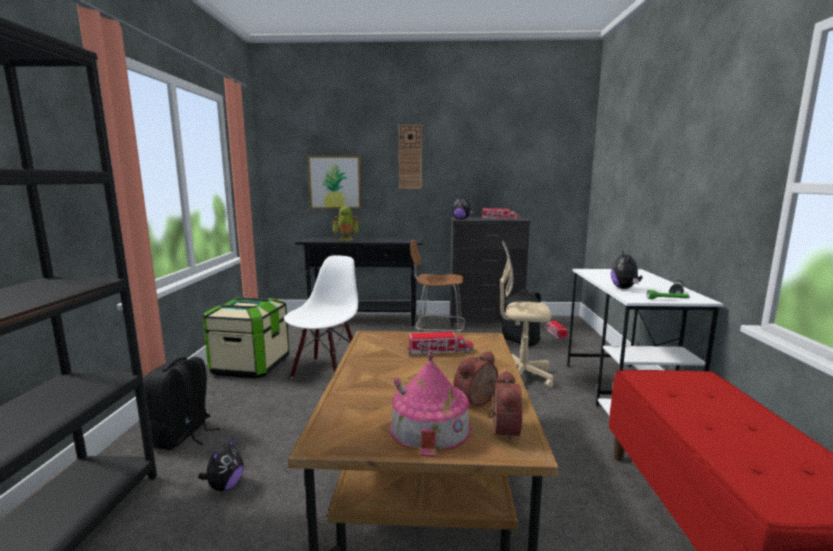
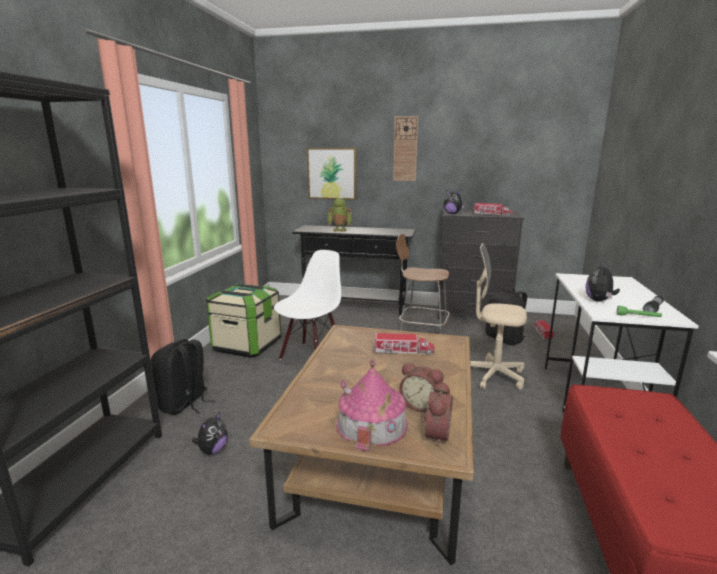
camera: 10 degrees right, 5 degrees up
(477, 402) = (421, 405): alarm clock -> alarm clock turned 120 degrees counterclockwise

